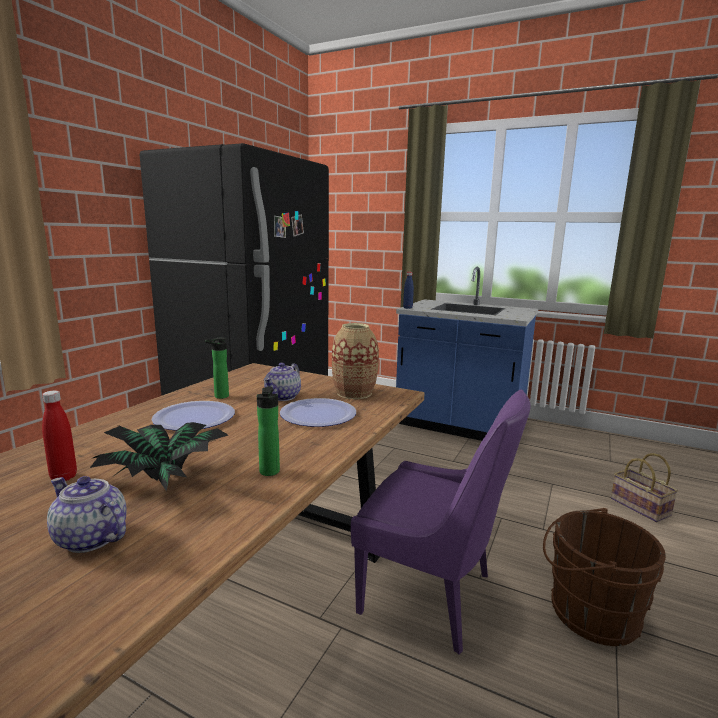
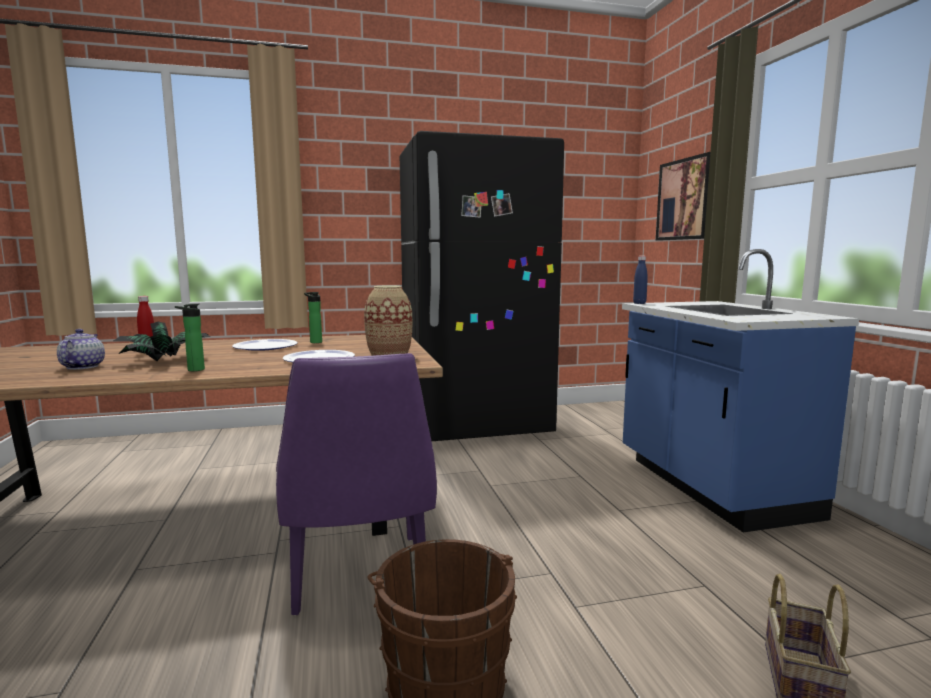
camera: 50 degrees right, 5 degrees down
(283, 397) = (342, 349): teapot -> none
(369, 220) = (685, 199): none -> picture

